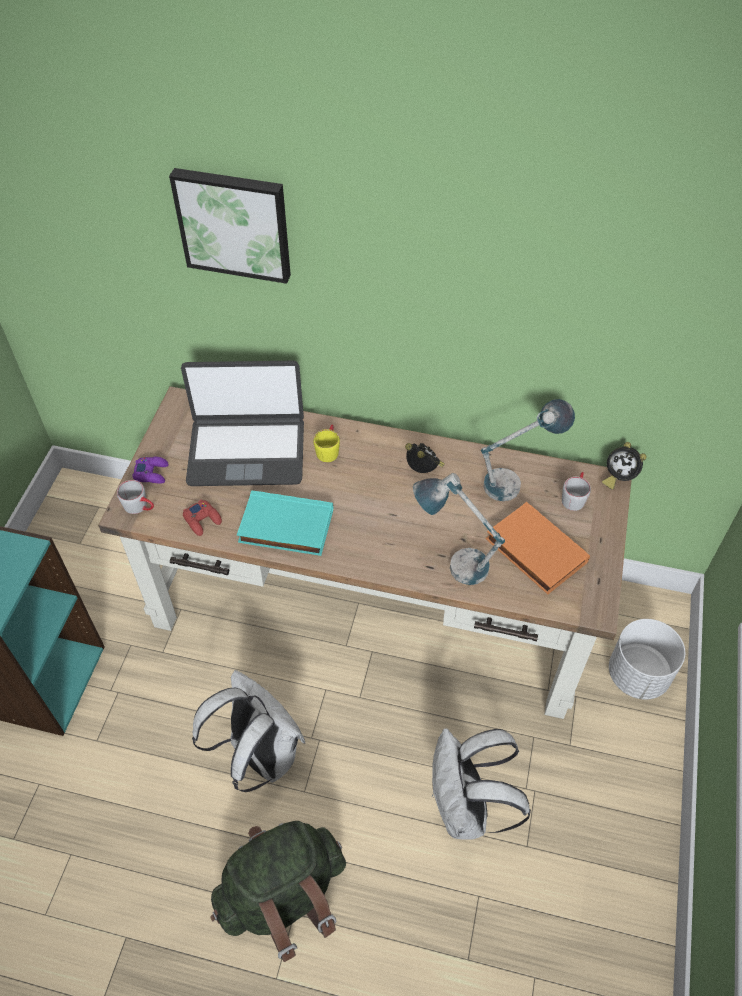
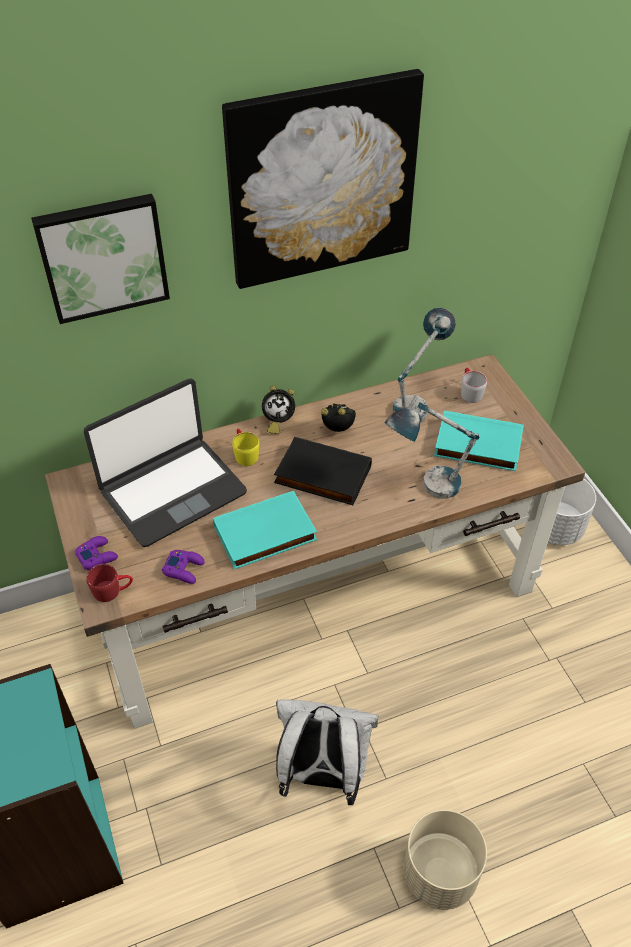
camera: 35 degrees left, 5 degrees down
(140, 507) = (113, 590): grey mug -> red mug
(202, 520) = (184, 569): red game controller -> purple game controller
(283, 895) = (440, 874): green backpack -> beige planter
(373, 503) = (321, 476): none -> black book
(454, 230) = (321, 180): none -> picture
(466, 809) = (520, 705): white backpack -> none
(534, 551) = (477, 446): orange book -> turquoise book
(618, 477) = (487, 362): alarm clock -> alarm clock (277, 422)

